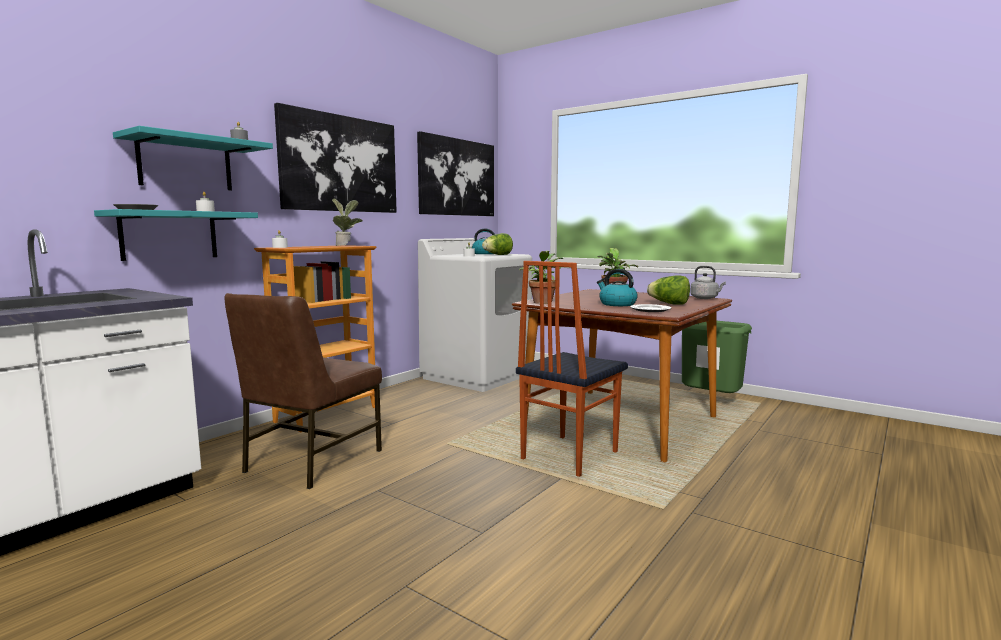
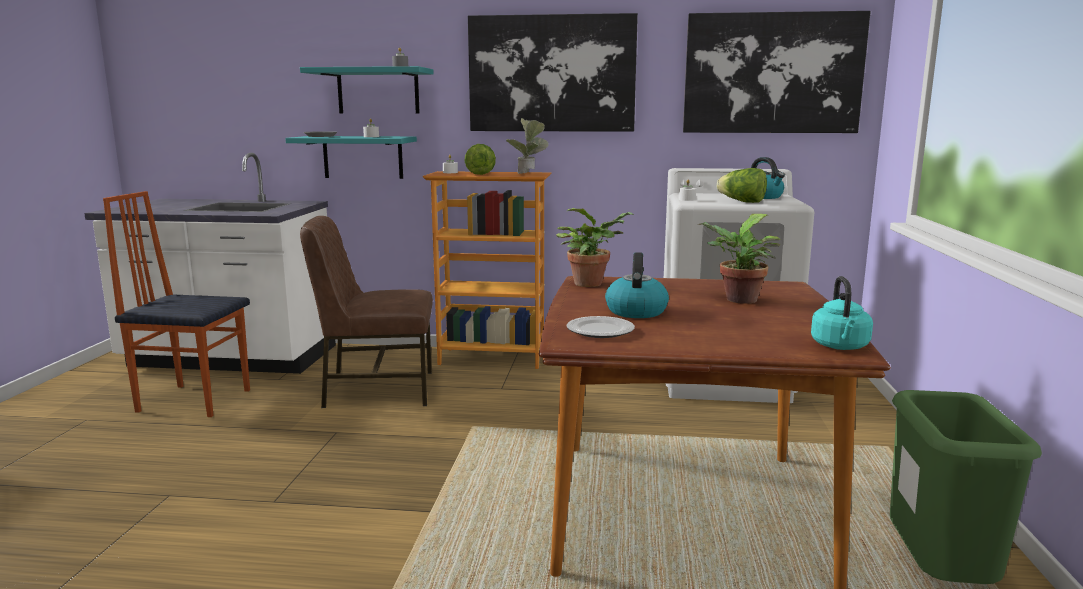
camera: 60 degrees right, 5 degrees up
(567, 456) = (506, 500): chair -> chair (194, 400)
(669, 304) = (699, 333): lettuce -> lettuce (480, 174)
(705, 298) = (840, 347): grey kettle -> turquoise kettle

